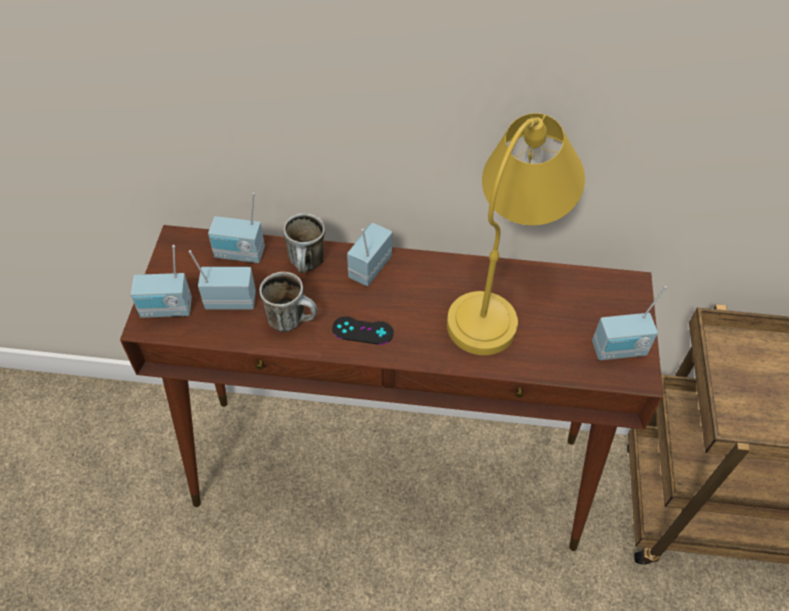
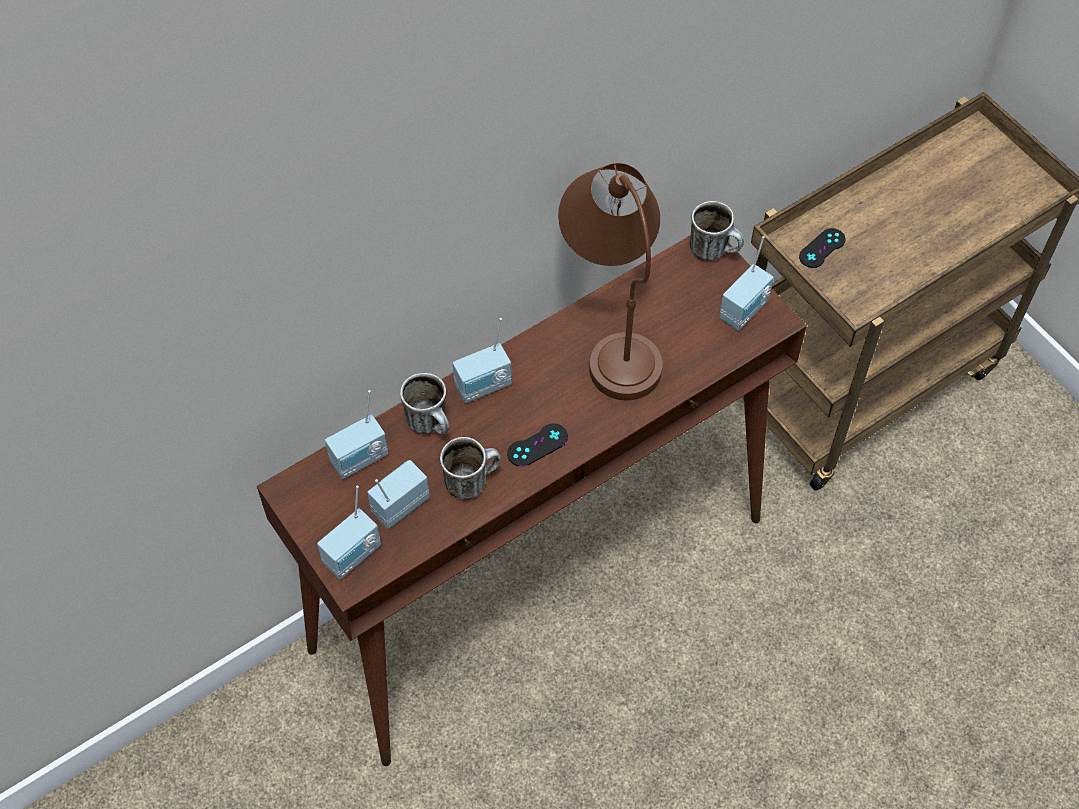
camera: 40 degrees left, 5 degrees up
(368, 267) = (484, 387): radio -> radio turned 105 degrees counterclockwise
(502, 292) = (614, 328): yellow table lamp -> brown table lamp
(635, 292) = (714, 250): none -> mug
(746, 363) = (822, 248): none -> black game controller

